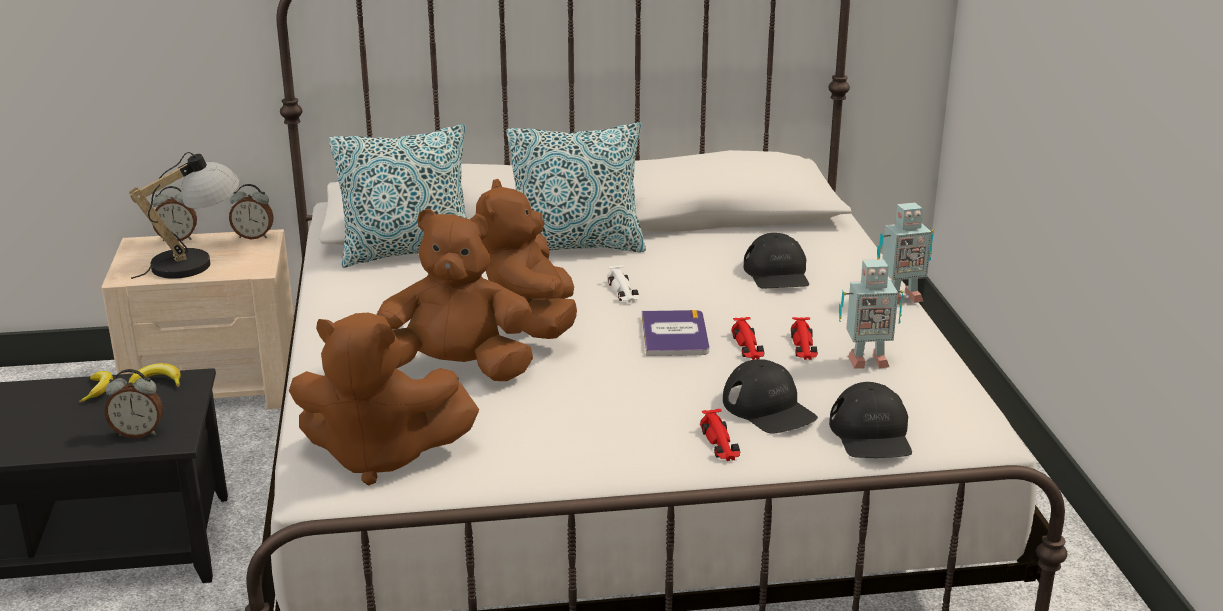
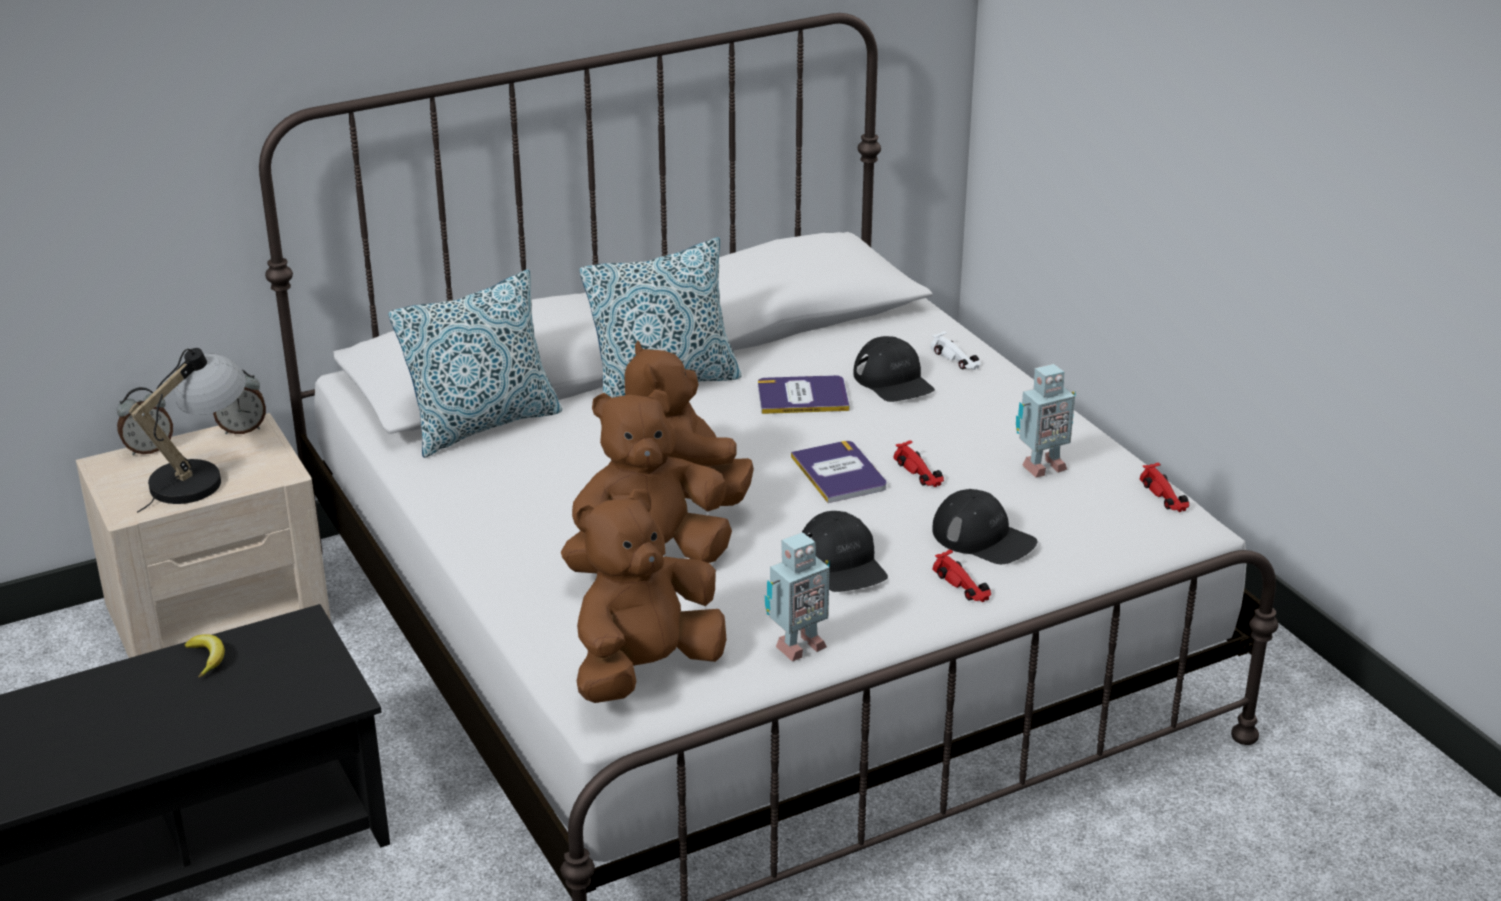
camera: 20 degrees left, 5 degrees up
(138, 433) = (298, 698): alarm clock -> none
(158, 382) = (268, 634): banana -> none
(381, 456) = (645, 670): brown plush toy -> brown plush toy turned 150 degrees clockwise
(623, 291) = (752, 431): white toy car -> white toy car (956, 359)
(687, 273) = (802, 396): none -> book
(803, 346) = (972, 462): red toy car -> red toy car (1165, 496)
(871, 434) = (1093, 545): black cap -> black cap (842, 563)
(900, 297) = (1030, 387): toy robot -> toy robot (797, 646)

